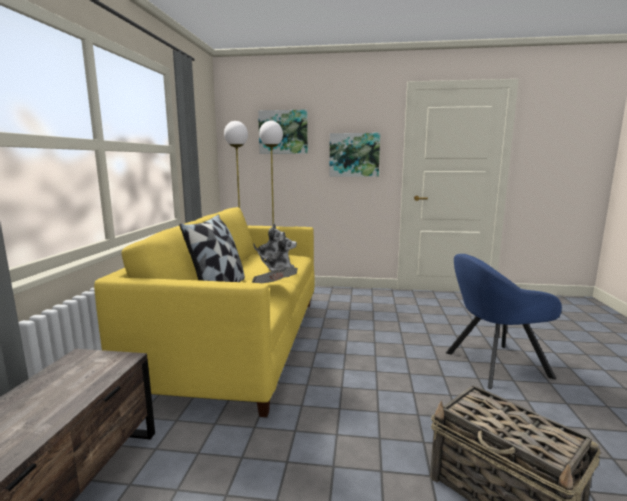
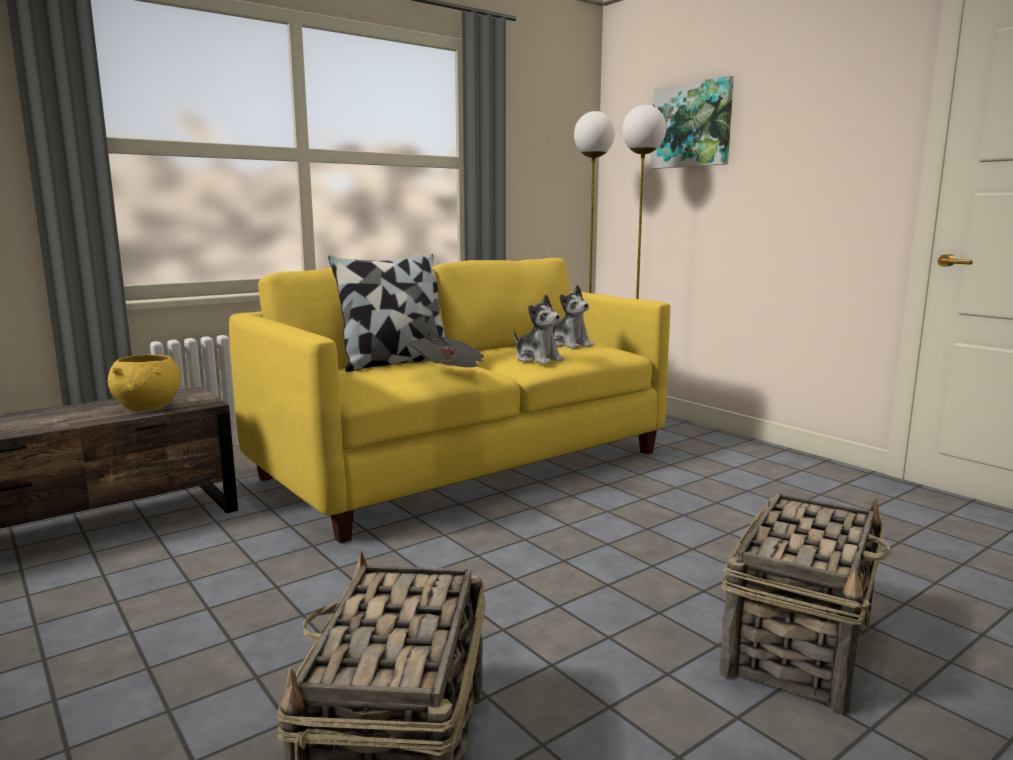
camera: 45 degrees right, 0 degrees up
(85, 380) = (148, 408): none -> yellow bowl
(354, 155) = (814, 162): picture -> none
(492, 365) = (799, 645): blue armchair -> basket

